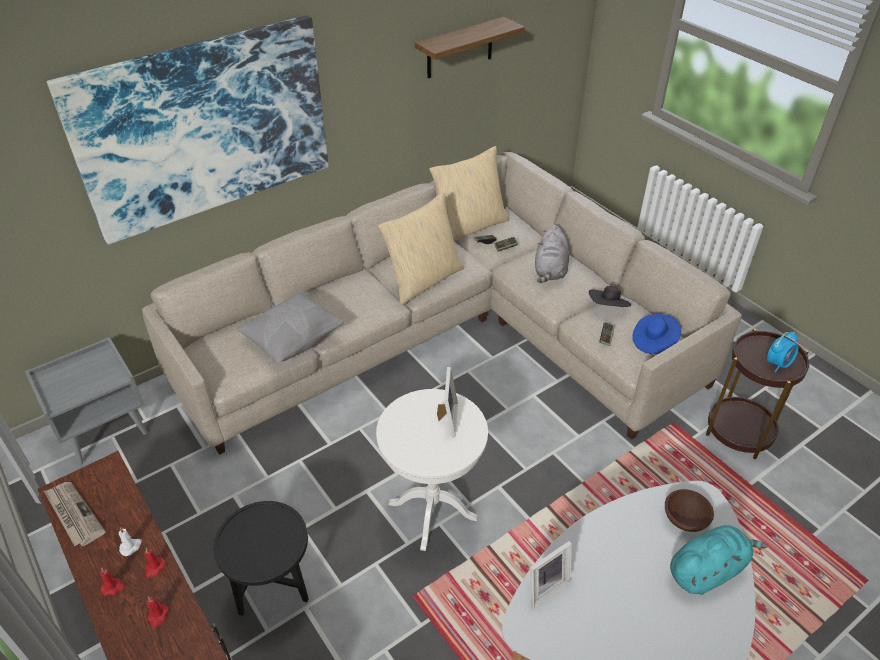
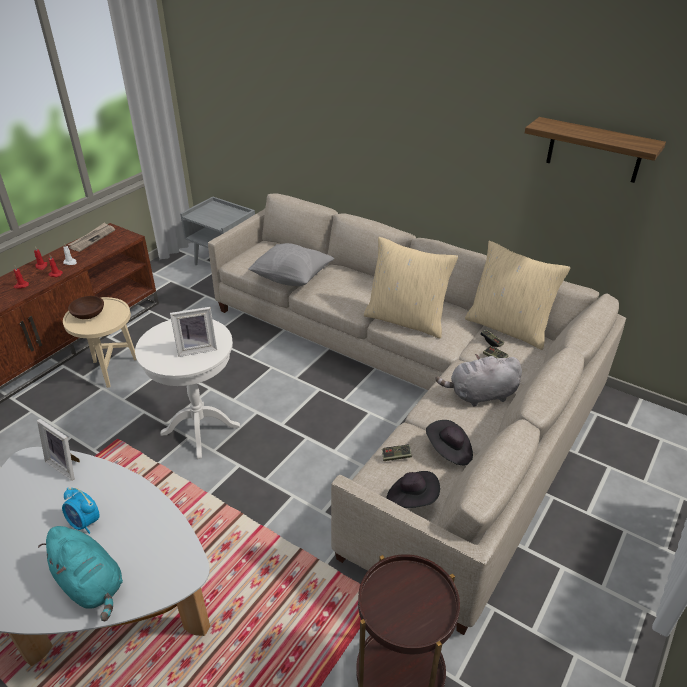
camera: 70 degrees right, 5 degrees down
(205, 128) = (342, 99): picture -> none
(276, 592) = (112, 371): black side table -> beige side table
(654, 341) = (412, 499): blue hat -> black hat
(684, 518) = (154, 558): brown bowl -> brown bowl (89, 314)
(778, 364) = (403, 613): alarm clock -> alarm clock (85, 523)

